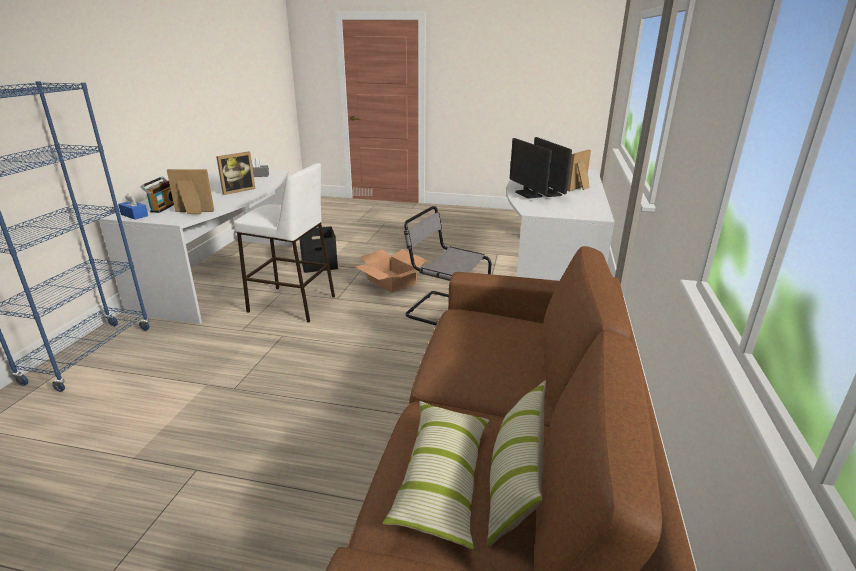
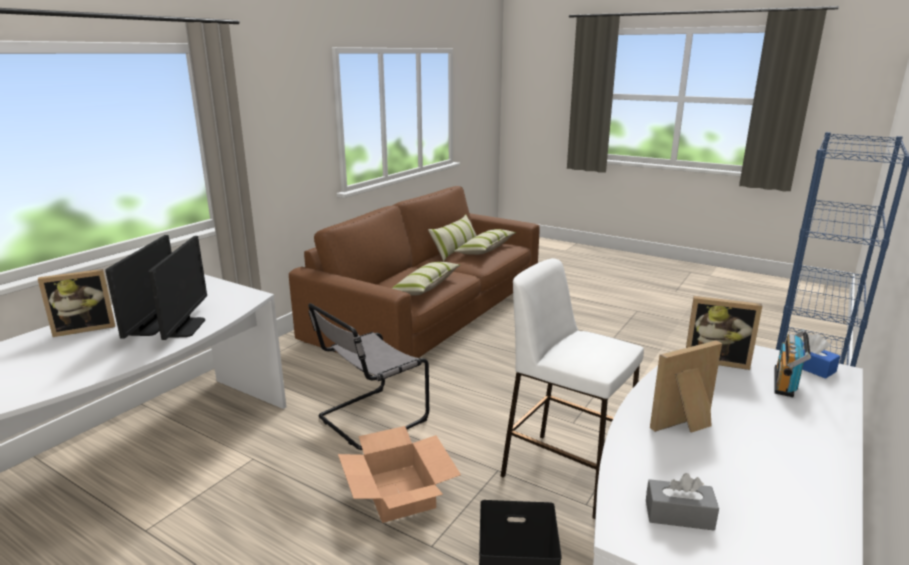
camera: 160 degrees left, 5 degrees down
(444, 310) = (369, 419): grey chair -> grey chair turned 90 degrees clockwise
(465, 335) = (425, 287): none -> pillow

